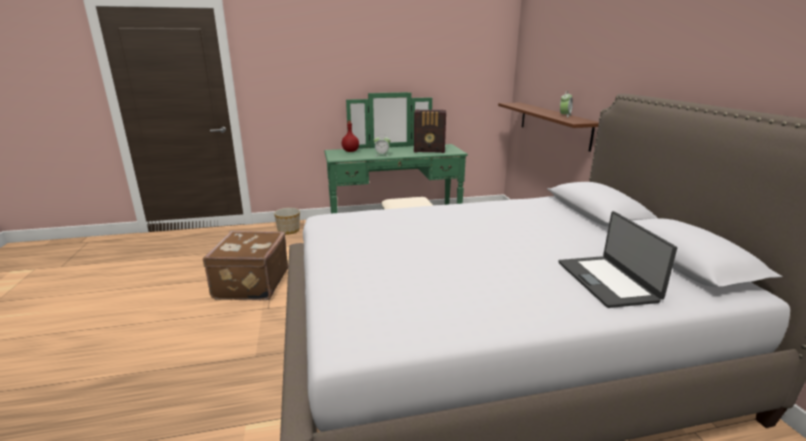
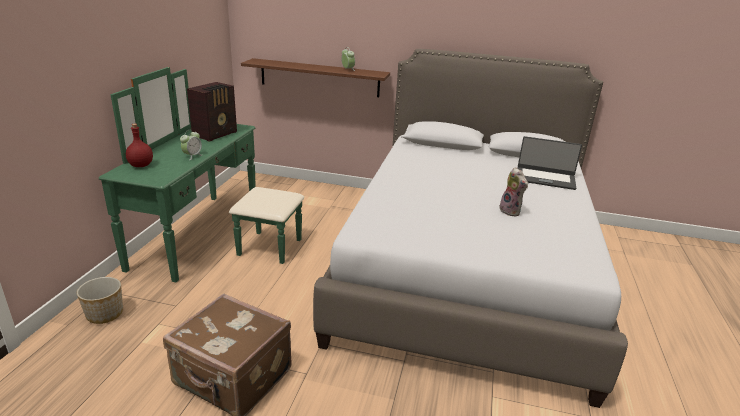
camera: 65 degrees left, 5 degrees up
(457, 271) = (511, 211): none -> plush toy

